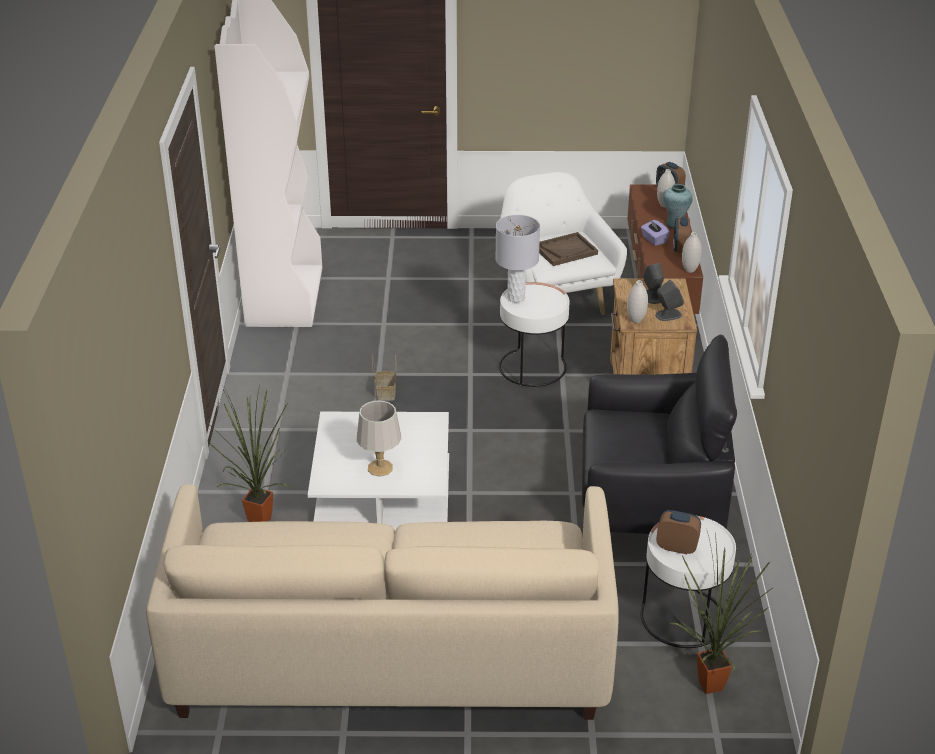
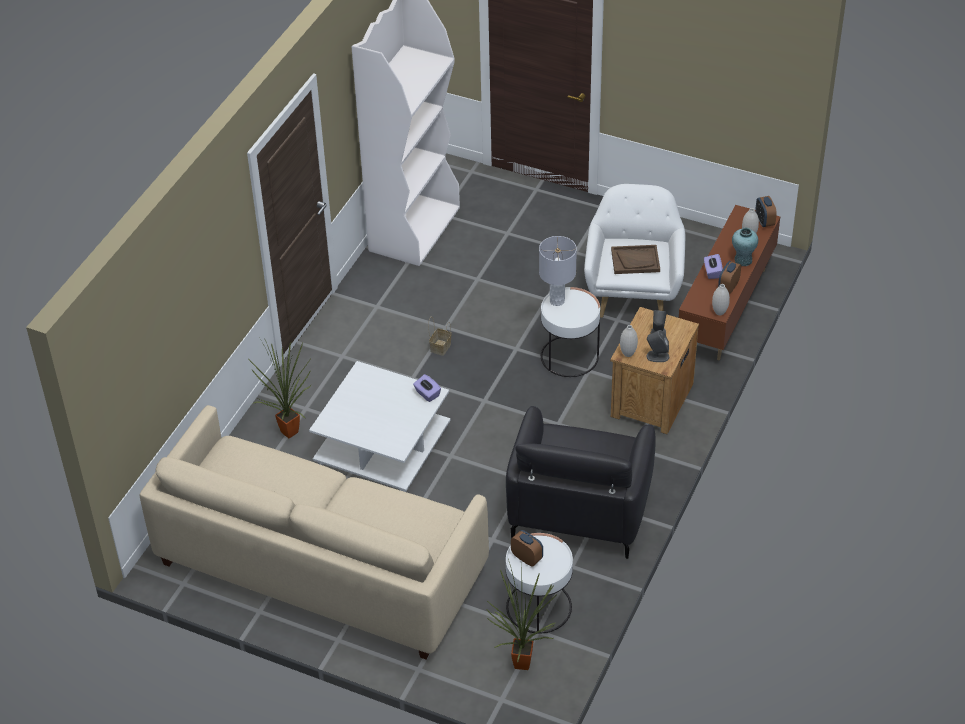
camera: 25 degrees right, 10 degrees up
(380, 468) = (370, 424): grey table lamp -> none
(426, 422) = (427, 394): none -> purple tissue box
(650, 502) = (579, 507): black armchair -> black armchair turned 75 degrees clockwise

